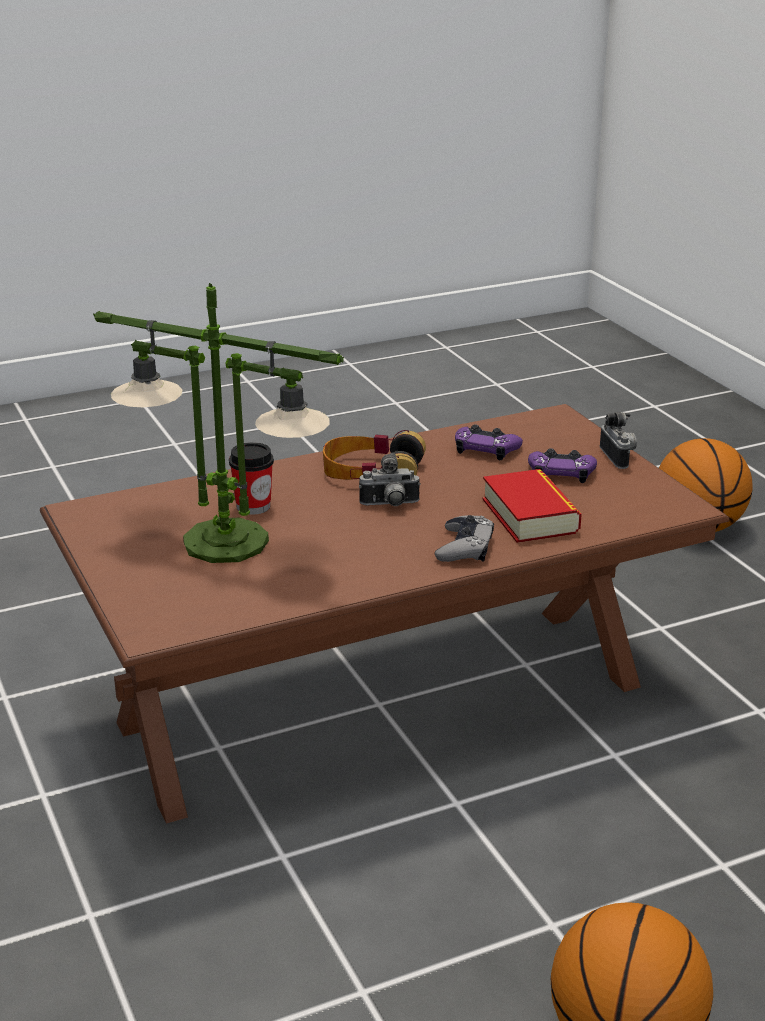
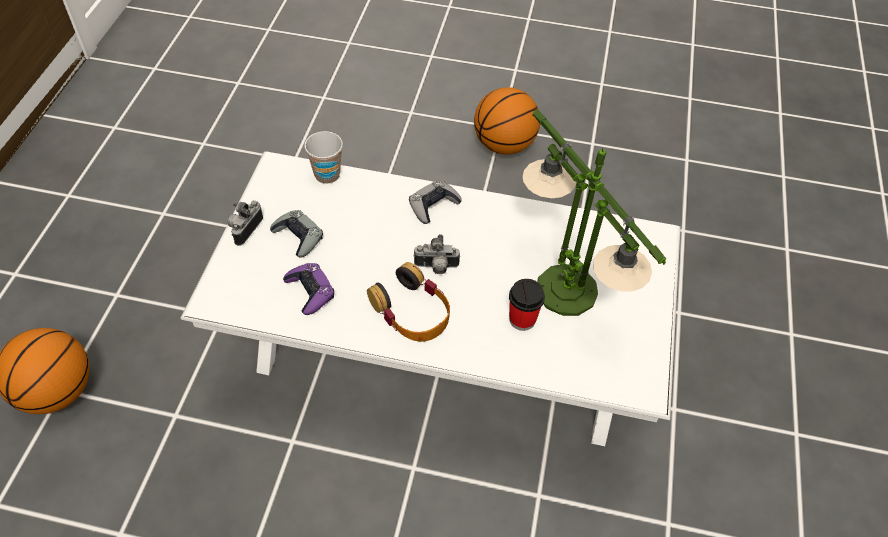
camera: 145 degrees left, 25 degrees up
(382, 705) = (440, 358): brown coffee table -> white coffee table
(390, 505) = (436, 267): camera -> camera turned 150 degrees clockwise
(530, 516) = (368, 209): book -> none
(561, 472) = (298, 236): purple game controller -> grey game controller
(622, 522) = (327, 175): none -> cup

